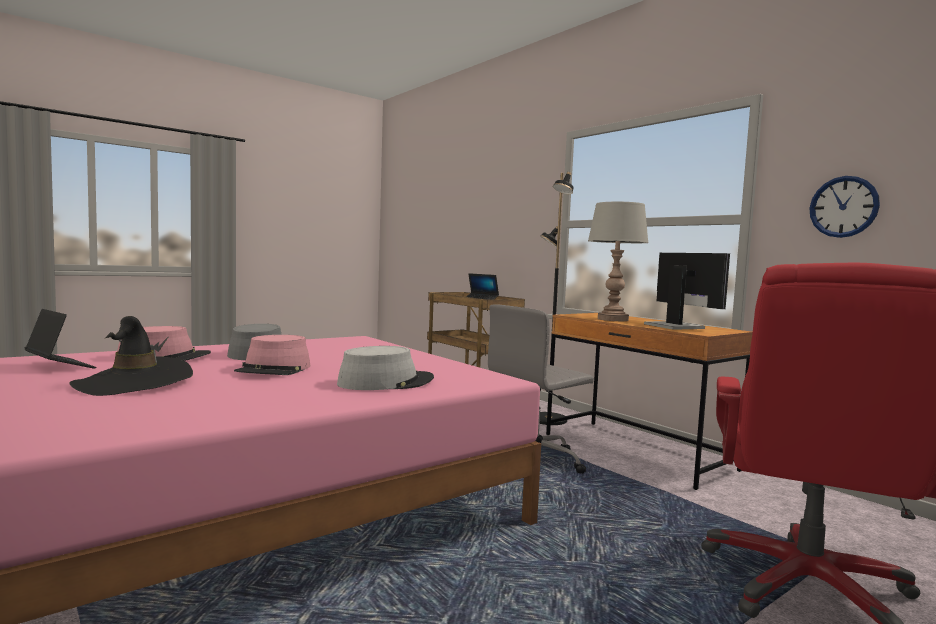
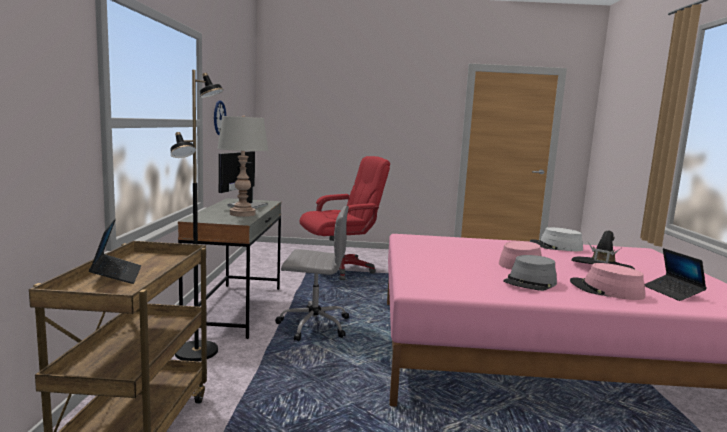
camera: 140 degrees left, 5 degrees up
(386, 382) = (467, 245): grey hat -> grey hat (555, 246)
(636, 452) = (236, 309): brown desk -> grey desk

